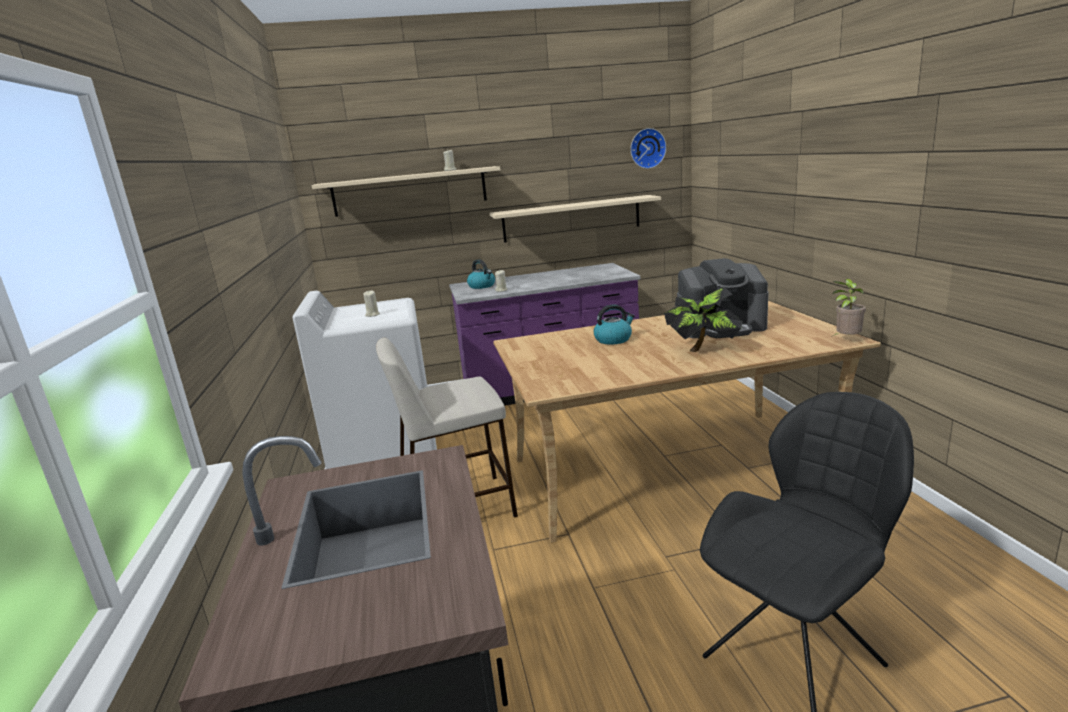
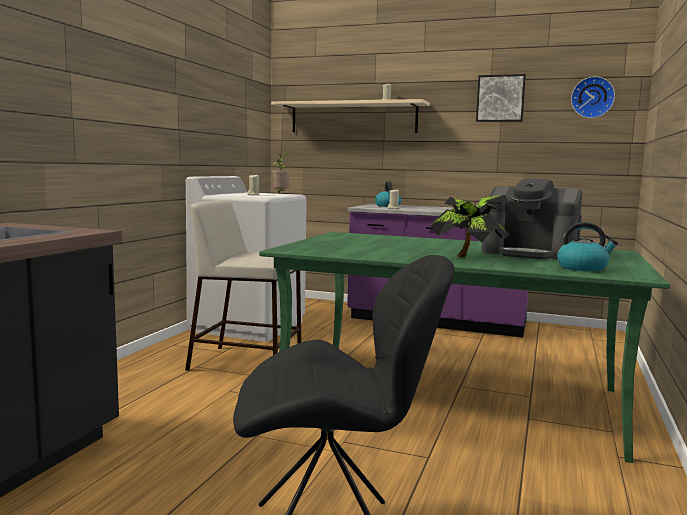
camera: 30 degrees right, 10 degrees down
(566, 156) = (500, 98): none -> picture
(571, 218) = (498, 160): beige shelf -> none
(613, 339) = (416, 243): kettle -> kettle (583, 268)
(671, 468) = (451, 395): beige dining table -> green dining table
(846, 339) = (633, 275): potted plant -> potted plant (281, 194)

